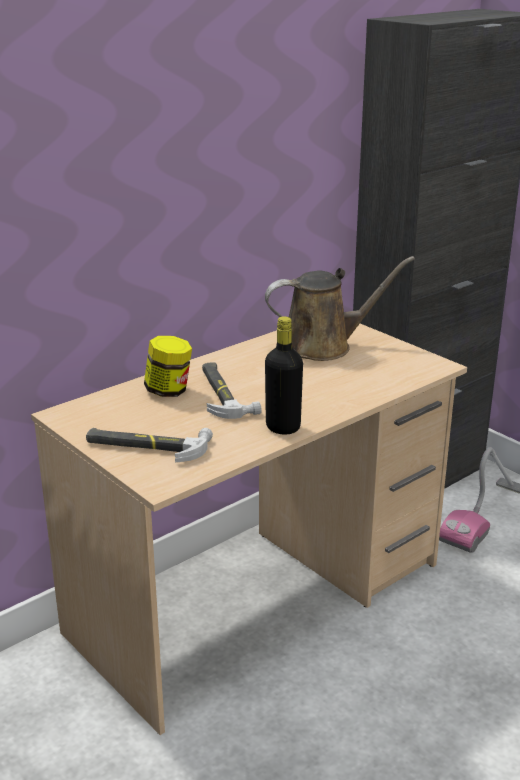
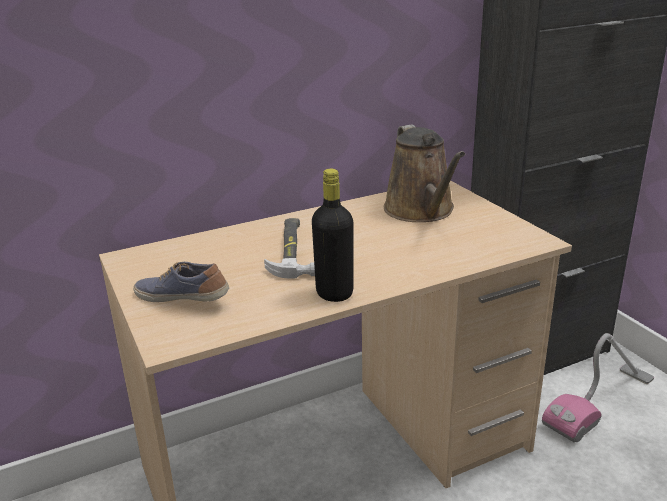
camera: 15 degrees right, 0 degrees up
(147, 446) = (183, 298): hammer -> shoe
(169, 391) = (241, 243): jar -> none
(323, 346) = (421, 211): brown watering can -> brown watering can turned 75 degrees clockwise

